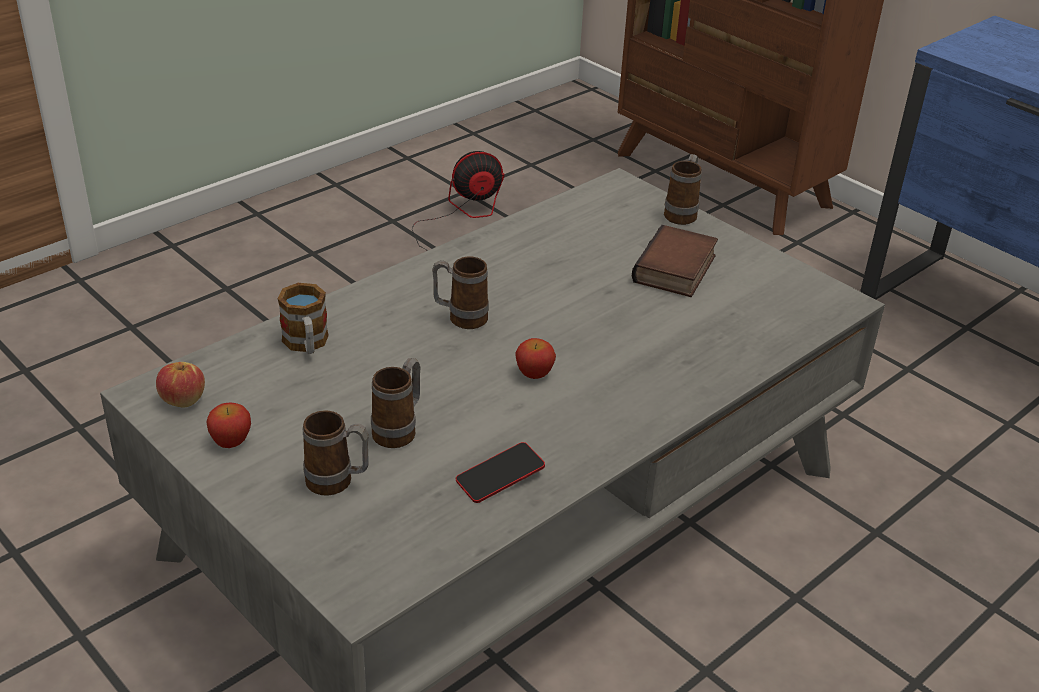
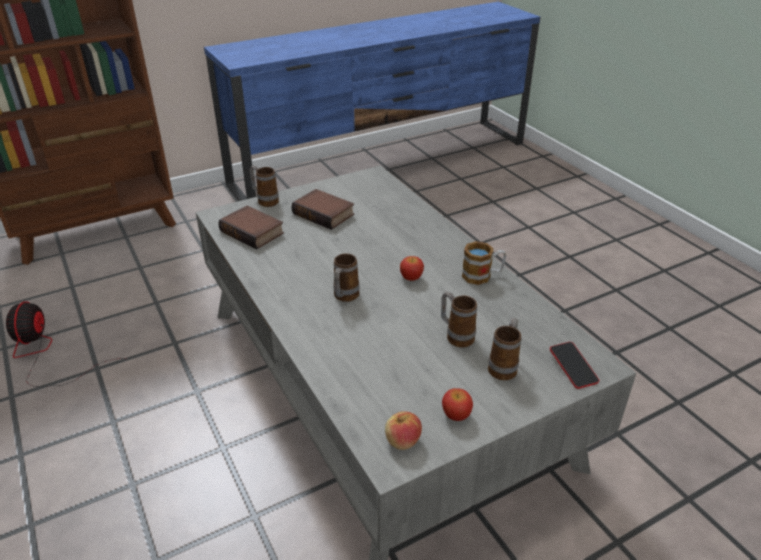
camera: 75 degrees left, 0 degrees up
(306, 344) = (351, 370): mug -> mug (482, 276)
(500, 477) = (503, 303): phone -> phone (573, 368)
(591, 220) = (254, 232): none -> book

